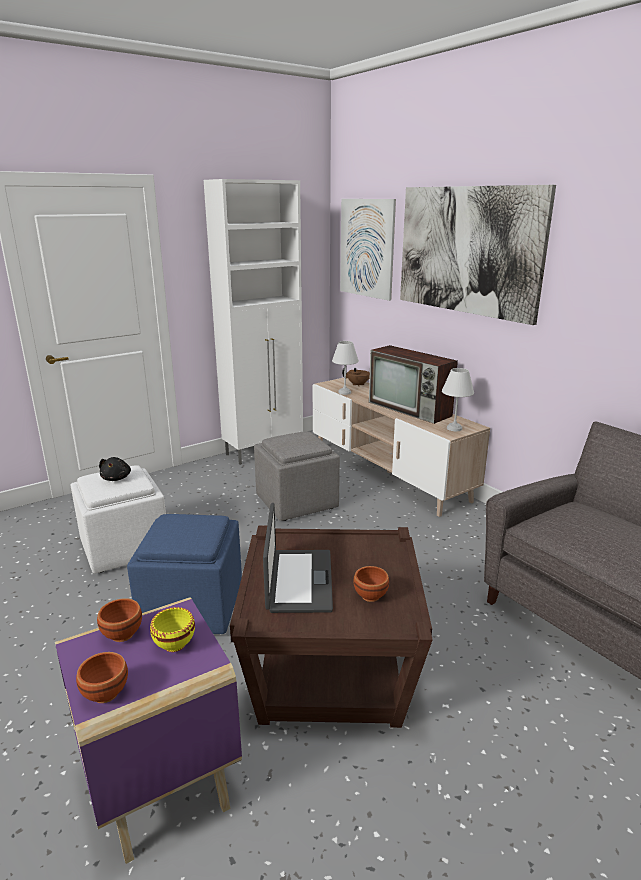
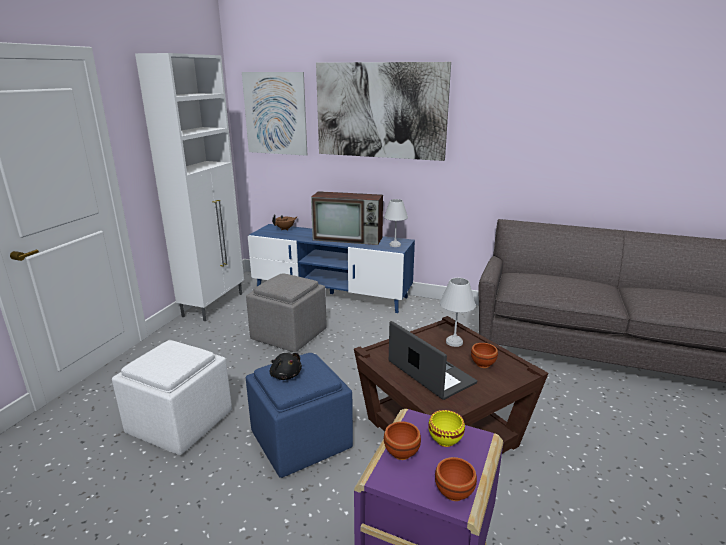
camera: 35 degrees left, 0 degrees up
(116, 478) = (168, 356): black plush toy -> black plush toy (285, 375)
(345, 392) = (284, 236): white table lamp -> white table lamp (454, 341)
(388, 472) = (331, 294): beige tv stand -> blue tv stand

